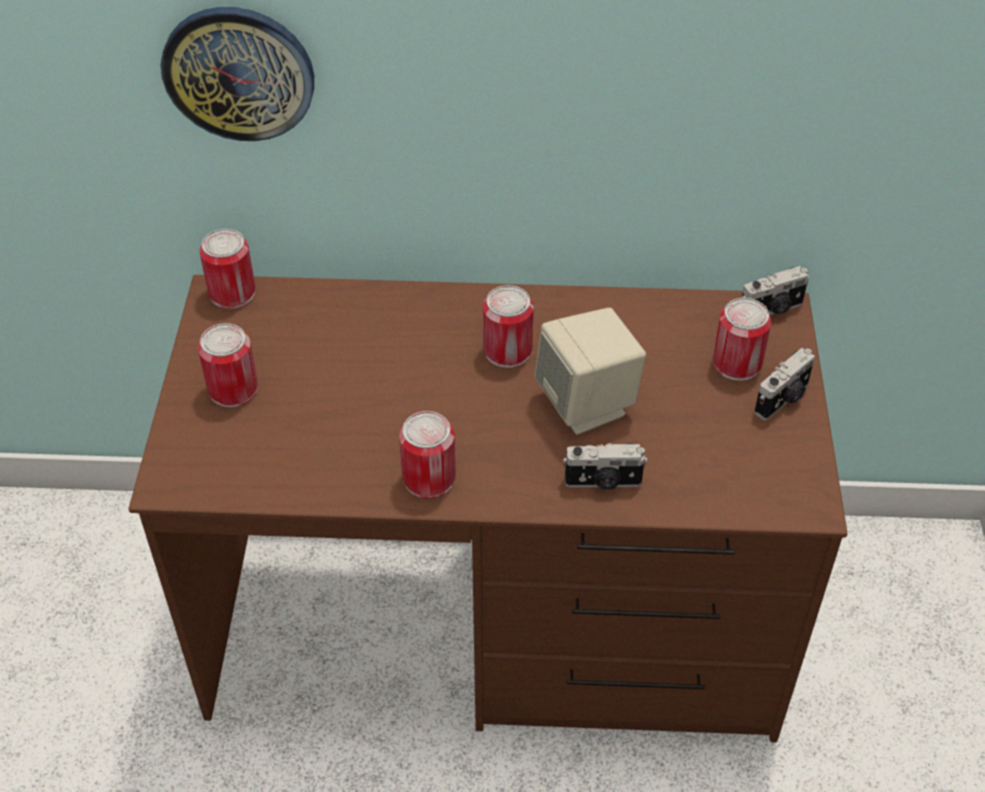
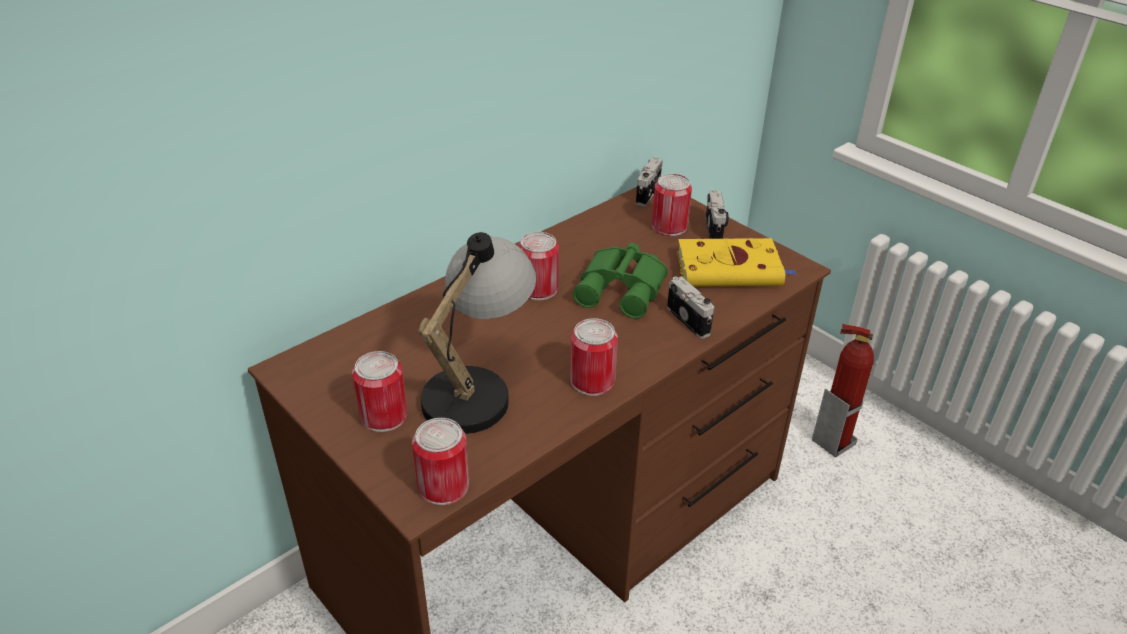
camera: 45 degrees left, 10 degrees down
(232, 293) = (298, 361): can -> can (443, 486)
(239, 73) = (265, 139): wall clock -> none
(330, 414) = (477, 387): none -> table lamp
(587, 404) = (623, 288): beige speaker -> green binoculars
(603, 482) = (689, 320): camera -> camera turned 75 degrees counterclockwise
(730, 457) = (732, 269): none -> yellow book
(899, 755) = (833, 441): none -> fire extinguisher

